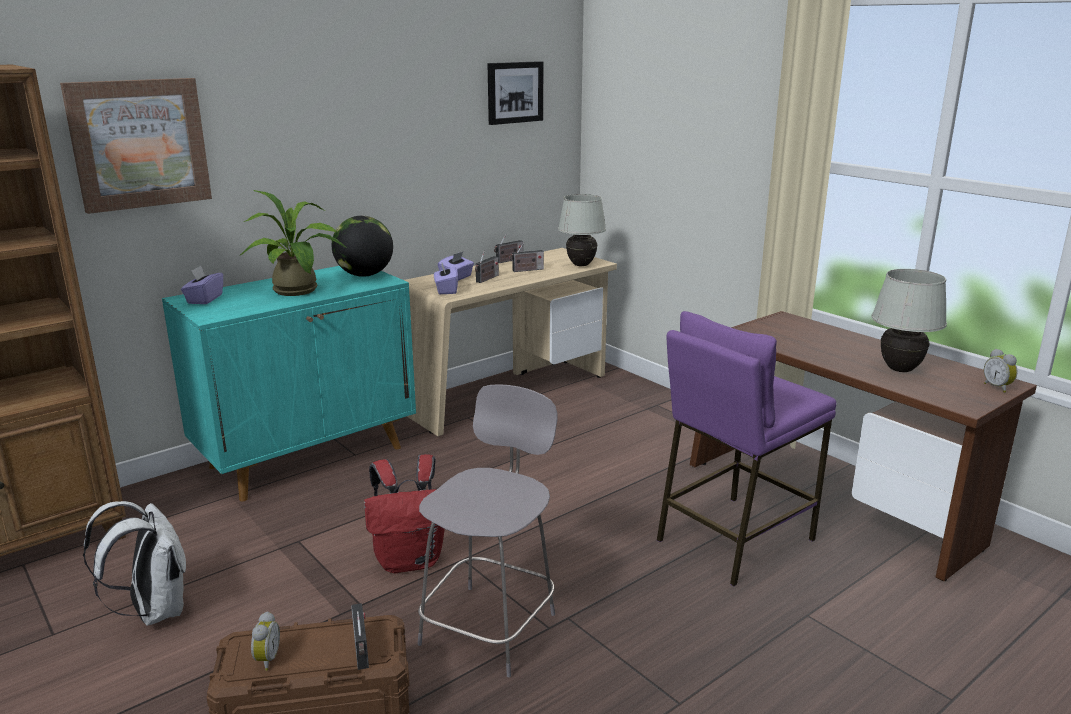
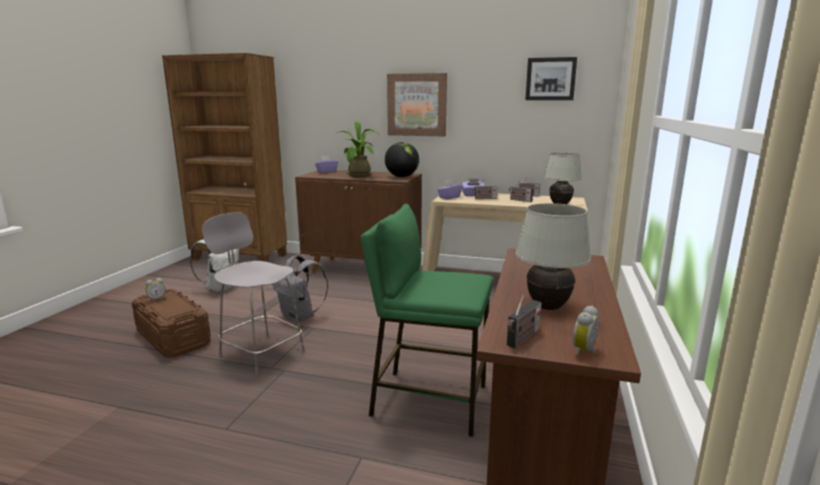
camera: 55 degrees right, 5 degrees down
(139, 144) = (320, 95): picture -> picture (417, 105)
(308, 456) = (363, 269): turquoise cabinet -> brown cabinet
(362, 651) = (170, 313): radio -> radio (522, 338)
(411, 560) = (300, 317): red backpack -> grey backpack
(491, 626) = (260, 352): grey chair -> grey chair turned 135 degrees counterclockwise
(733, 539) = (429, 400): purple stool -> green stool

